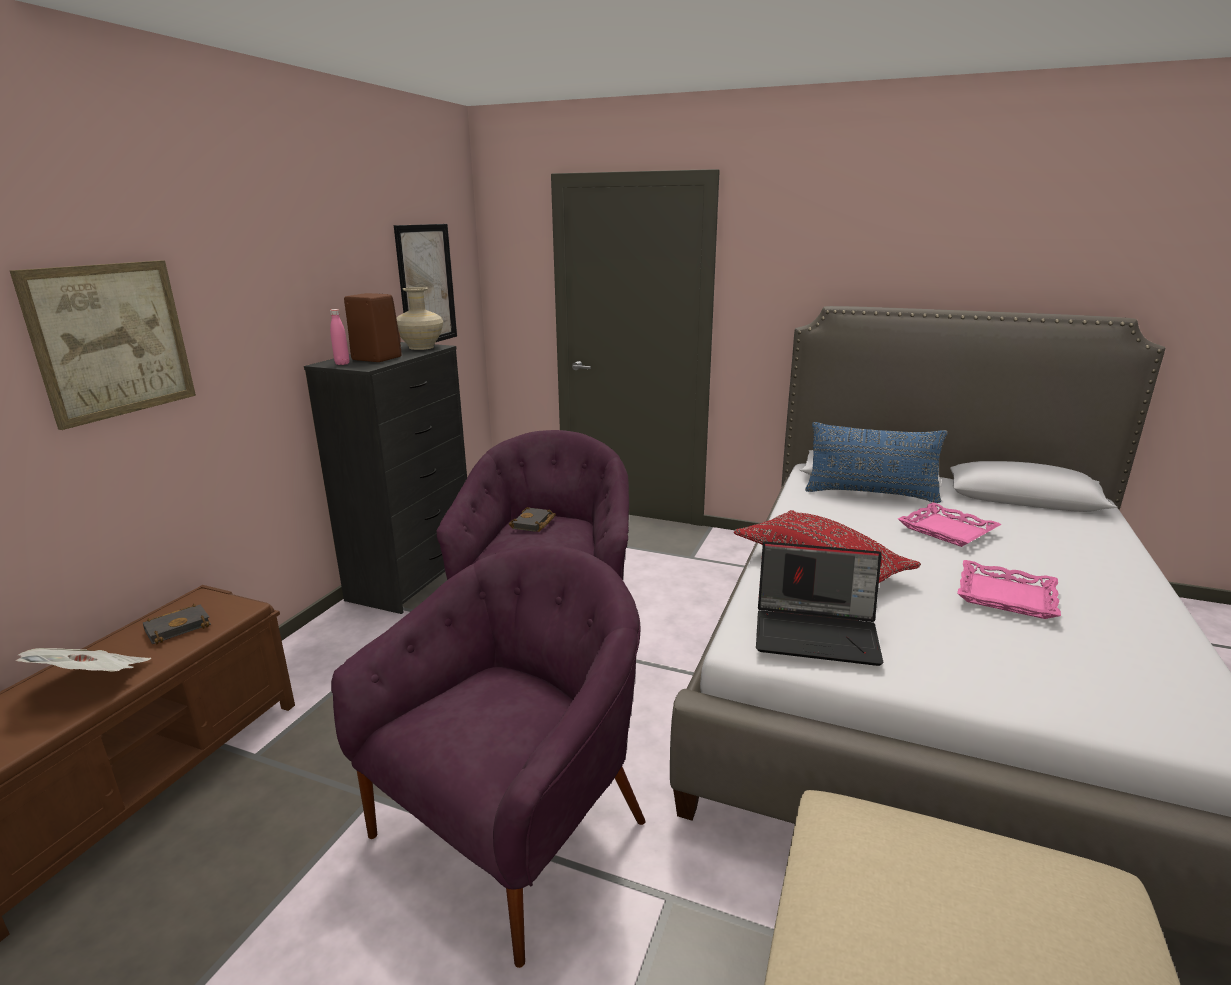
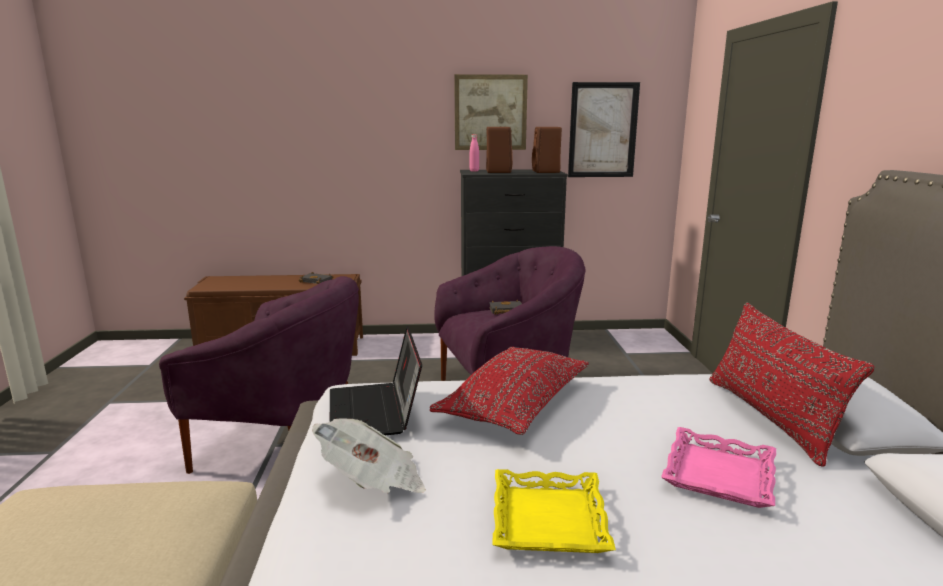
camera: 65 degrees right, 5 degrees down
(94, 681) = (268, 283): newspaper -> newspaper (373, 482)
(112, 340) = (342, 134): picture -> picture (490, 112)
(422, 347) = (546, 172): beige vase -> brown speaker
(870, 494) = (770, 417): blue pillow -> red pillow
(1005, 596) = (547, 519): pink tray -> yellow tray

